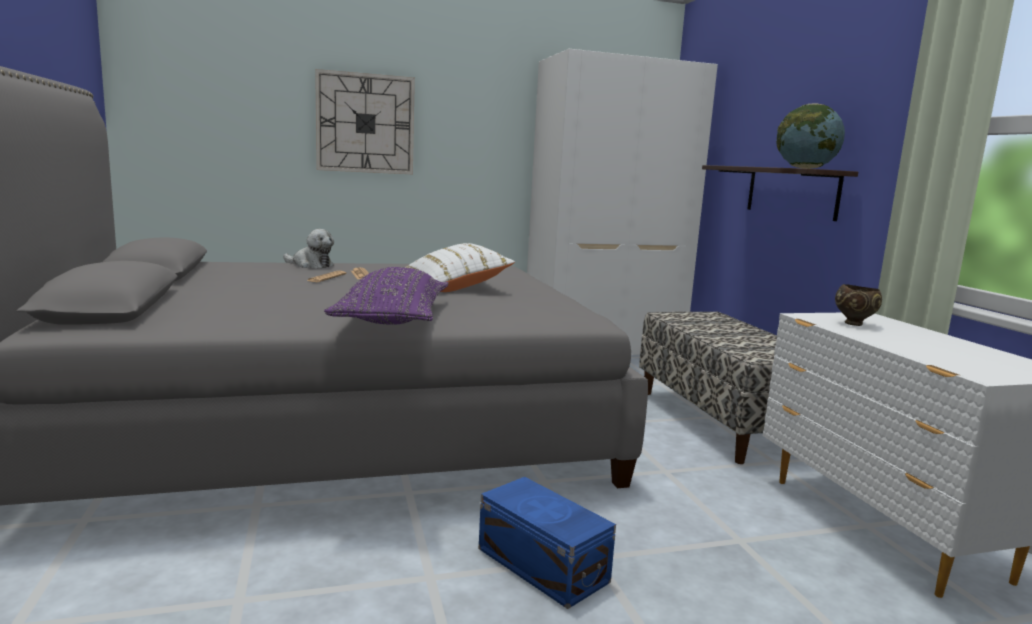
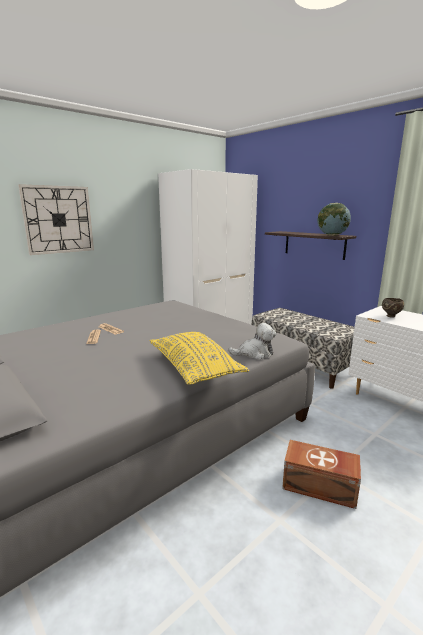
camera: 25 degrees left, 5 degrees up
(310, 265) = (63, 327): plush toy -> plush toy (254, 353)
(393, 318) = (194, 367): purple pillow -> yellow pillow
(454, 287) = (179, 328): white pillow -> none
(542, 566) = (320, 487): blue storage box -> brown storage box

